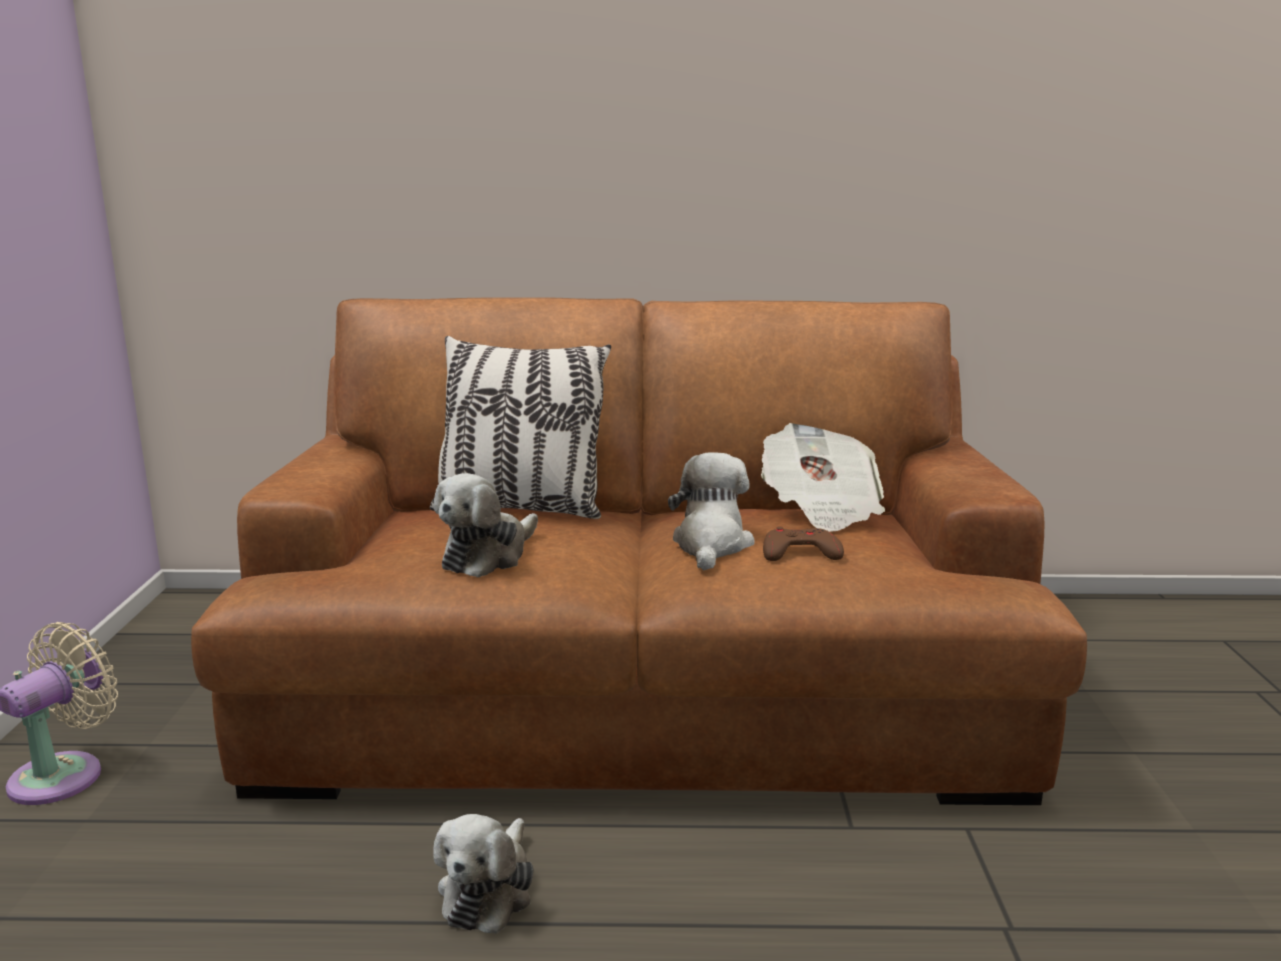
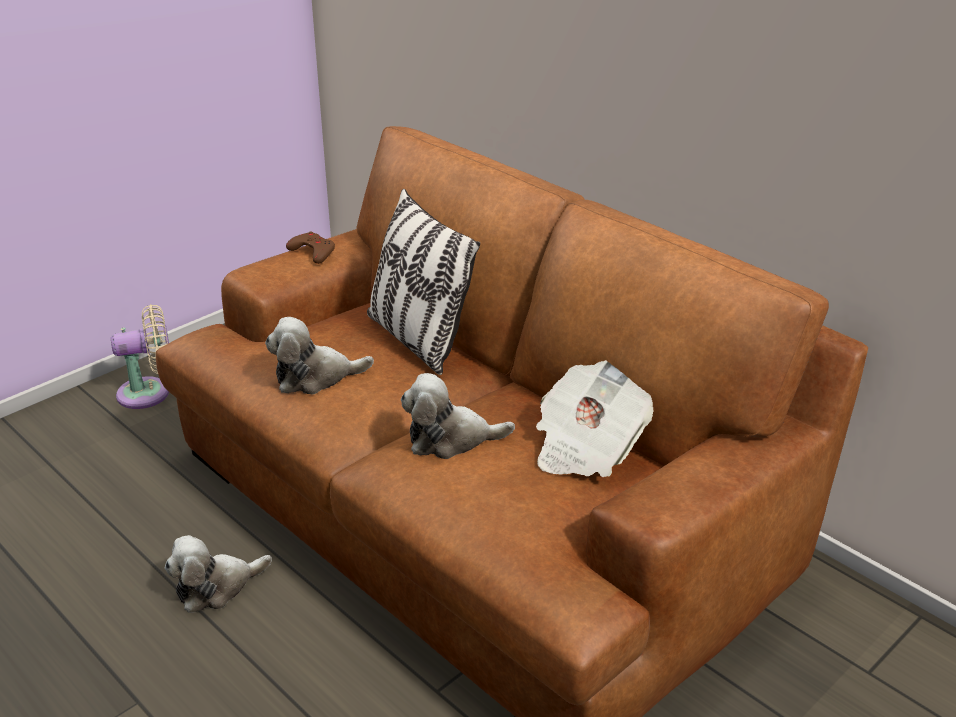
camera: 45 degrees right, 15 degrees up
(711, 545) = (450, 439): plush toy -> plush toy turned 150 degrees counterclockwise
(800, 553) = (482, 479): brown game controller -> brown game controller (313, 252)

